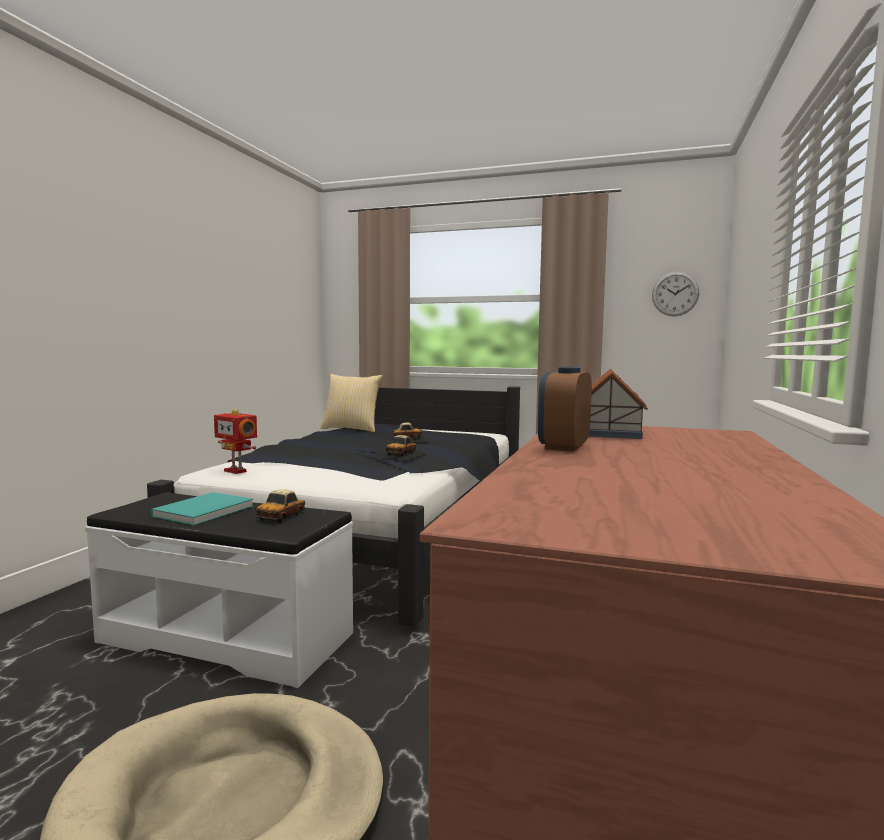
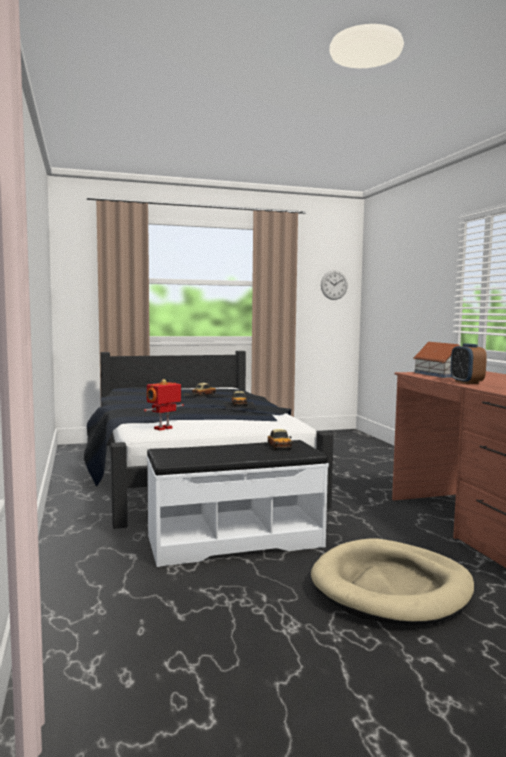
camera: 35 degrees left, 0 degrees up
(200, 511) = (222, 453): turquoise book -> none
(236, 471) = (164, 428): toy robot -> toy robot turned 135 degrees clockwise
(352, 429) = (132, 393): pillow -> none

